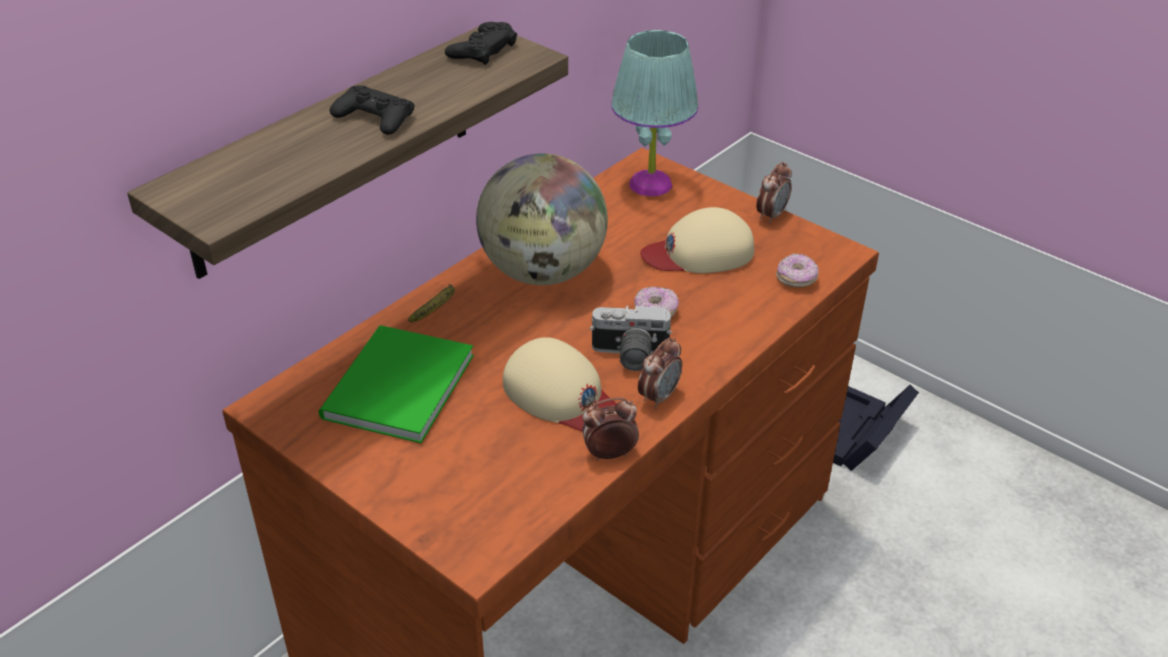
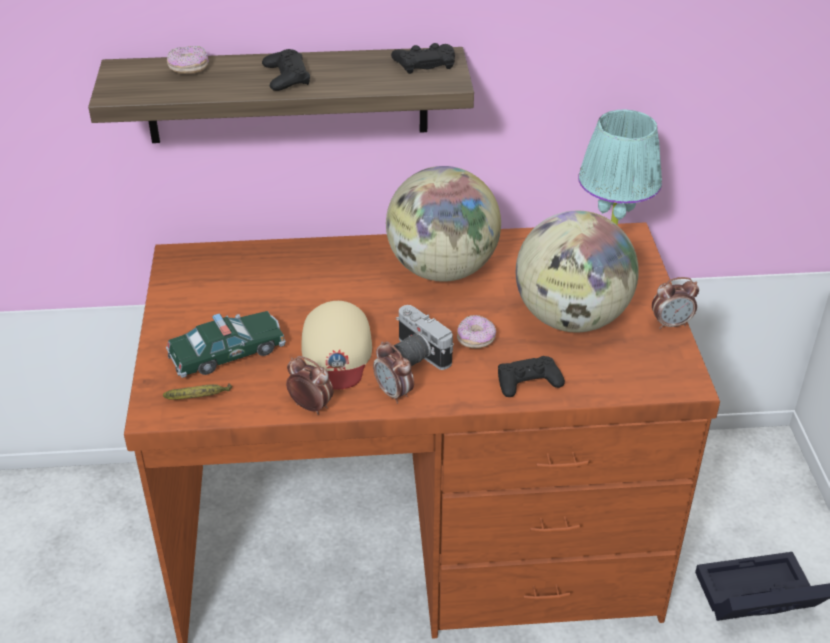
camera: 45 degrees right, 0 degrees up
(393, 388) = (252, 287): green book -> none
(437, 309) = (343, 255): banana -> banana (199, 399)
(464, 460) = (227, 353): none -> toy car
(659, 397) = (394, 393): alarm clock -> alarm clock turned 60 degrees clockwise
(699, 252) = (571, 318): beige cap -> globe
(741, 320) = (528, 381): none -> black game controller
(796, 279) = (616, 380): donut -> donut (188, 69)

